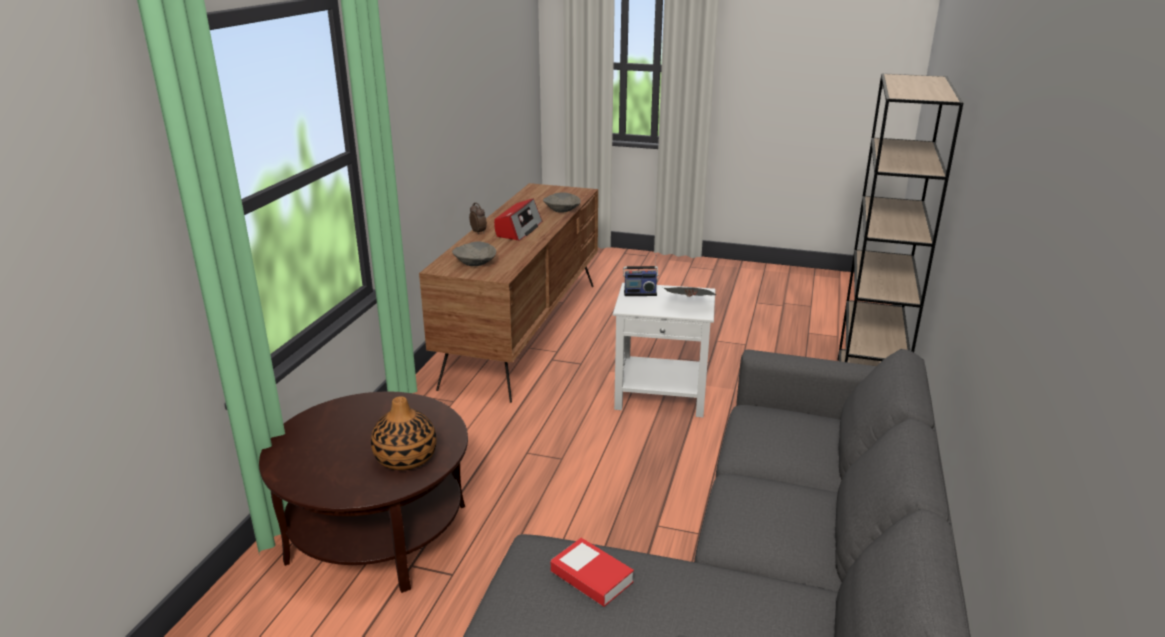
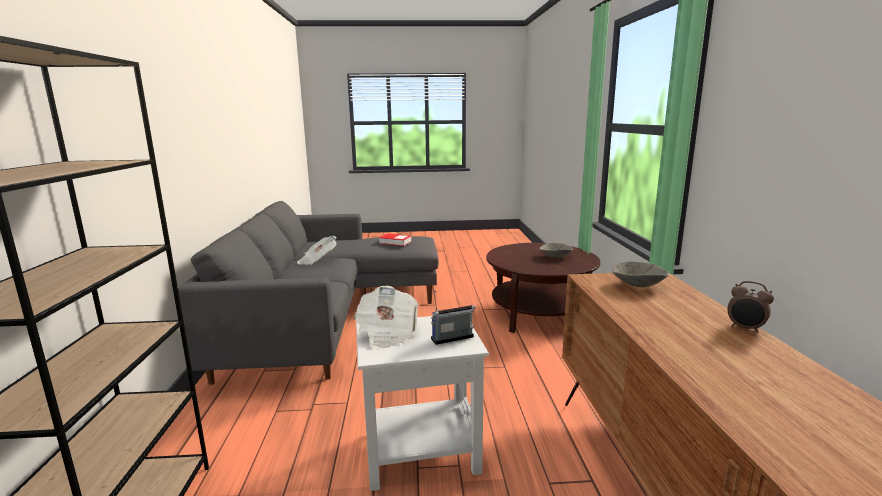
camera: 160 degrees right, 10 degrees down
(406, 458) = (512, 255): vase -> none
(518, 229) = (708, 345): radio -> none
(562, 211) = (752, 422): grey bowl -> grey bowl (555, 257)
(777, 528) = (318, 261): none -> newspaper

